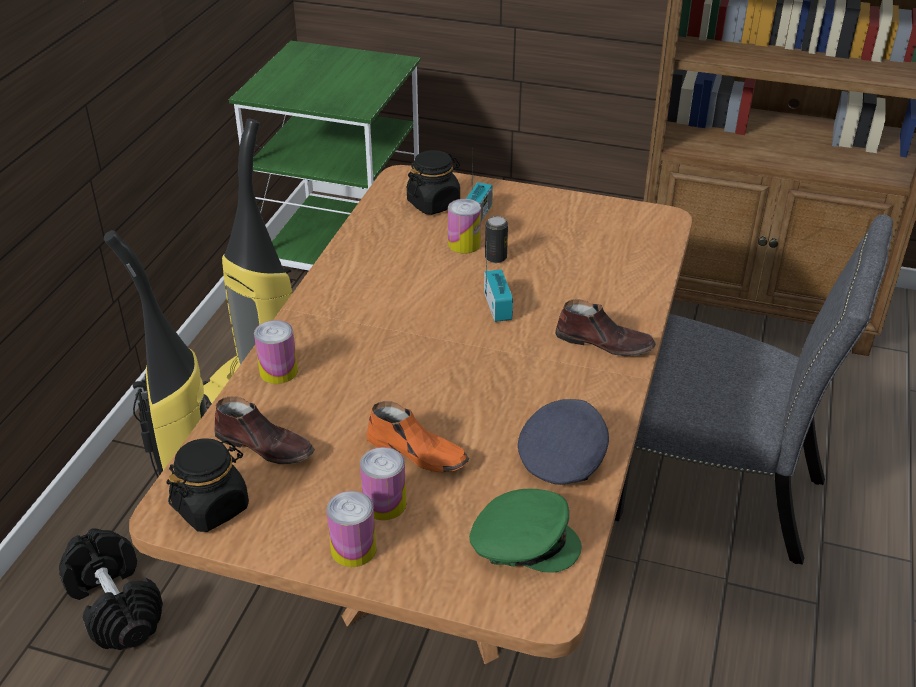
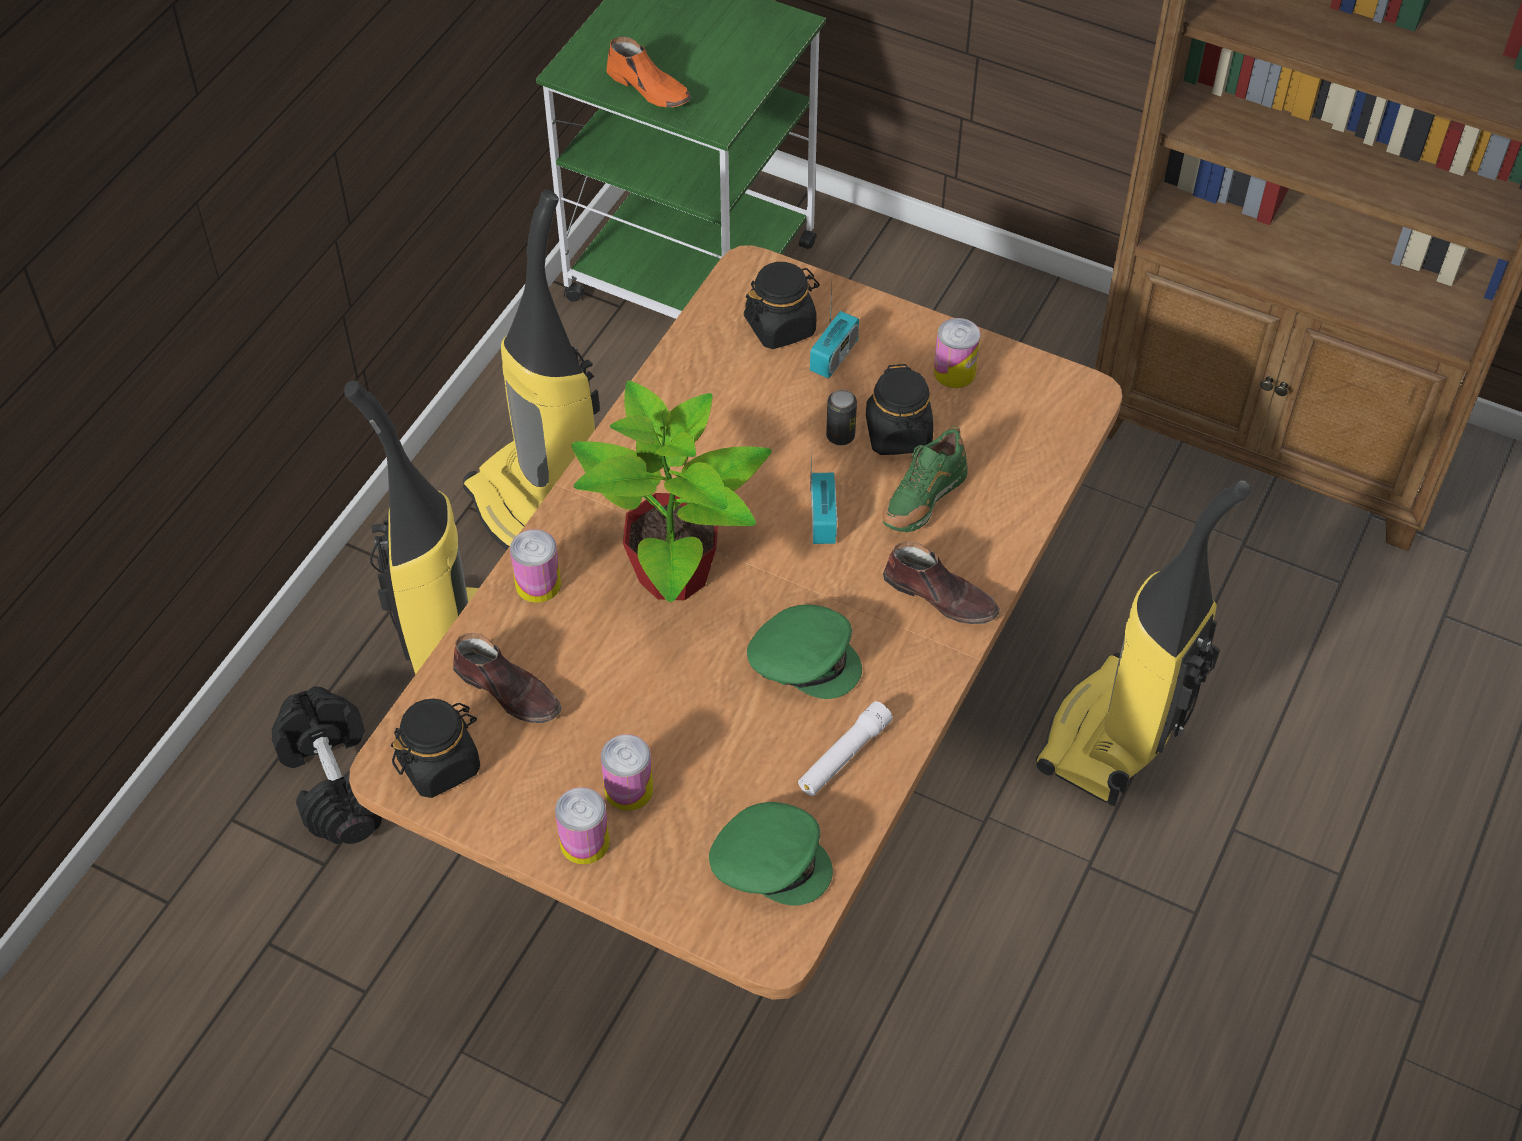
camera: 10 degrees right, 15 degrees up
(390, 353) = (675, 574): none -> potted plant
(418, 452) = (679, 725): orange shoe -> orange shoe (650, 88)
(464, 244) = (805, 406): can -> can (954, 372)
(509, 395) = (804, 660): none -> green cap
(538, 253) = (898, 434): none -> black jar
(562, 456) = (844, 756): grey cap -> white flashlight
(569, 289) = (922, 502): none -> green shoe
(714, 492) = (1114, 737): grey chair -> vacuum cleaner

